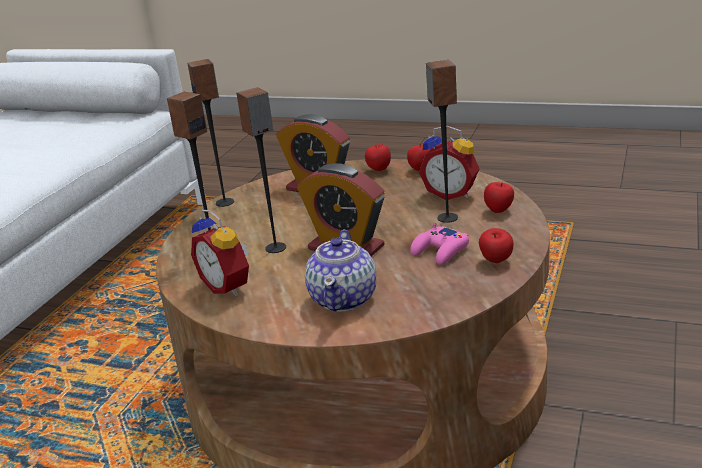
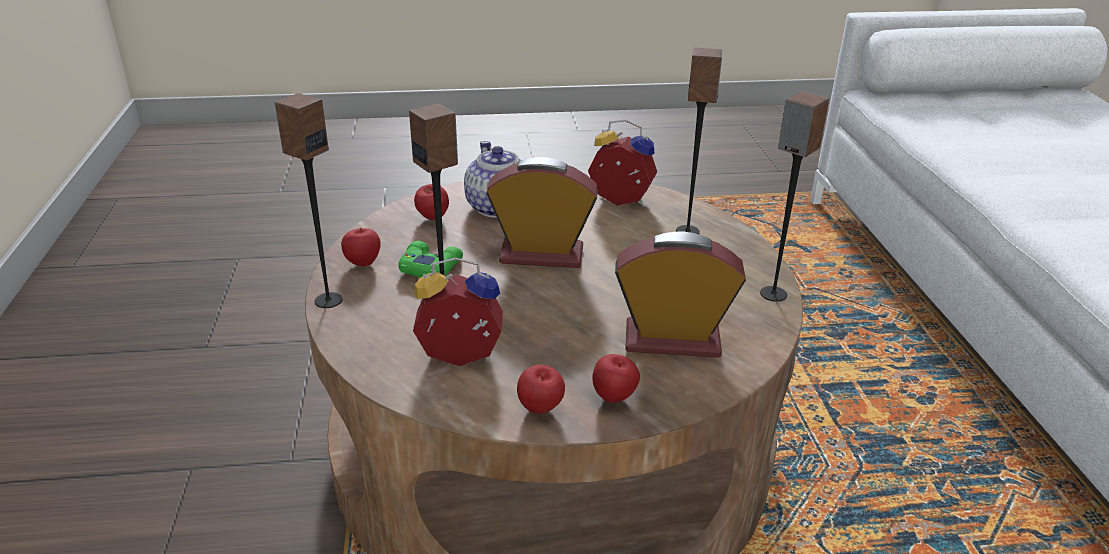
camera: 150 degrees right, 5 degrees up
(276, 248) = (620, 243): speaker -> speaker (328, 300)
(440, 251) = (430, 266): pink game controller -> green game controller
(499, 211) = (377, 336): apple -> apple (432, 218)

